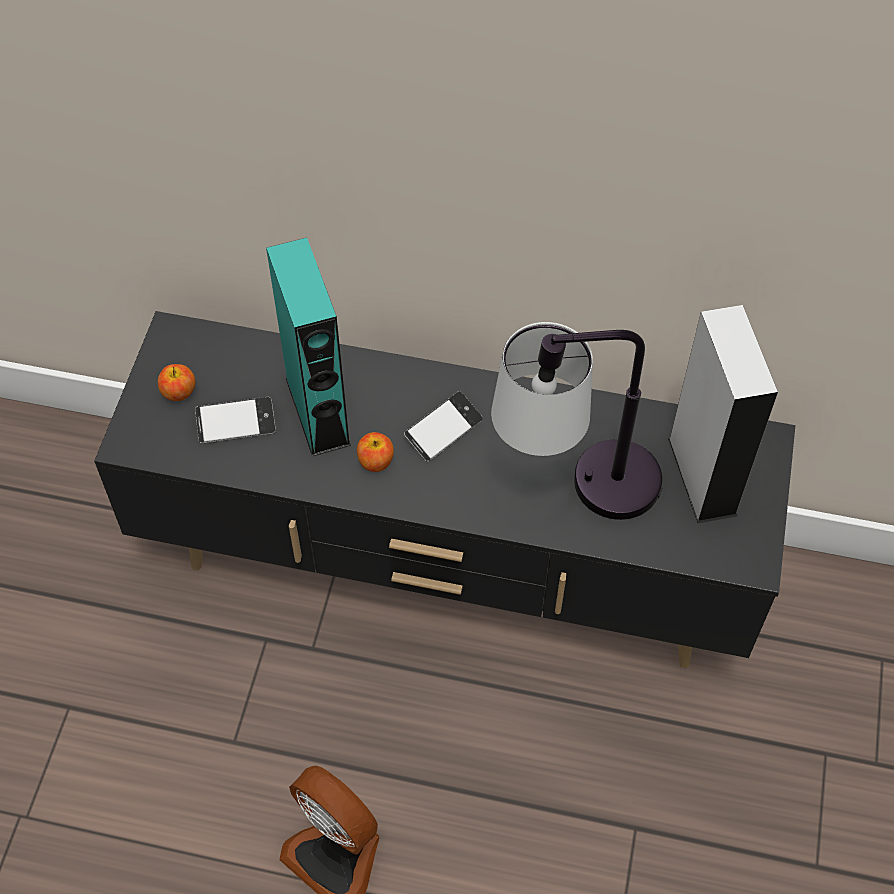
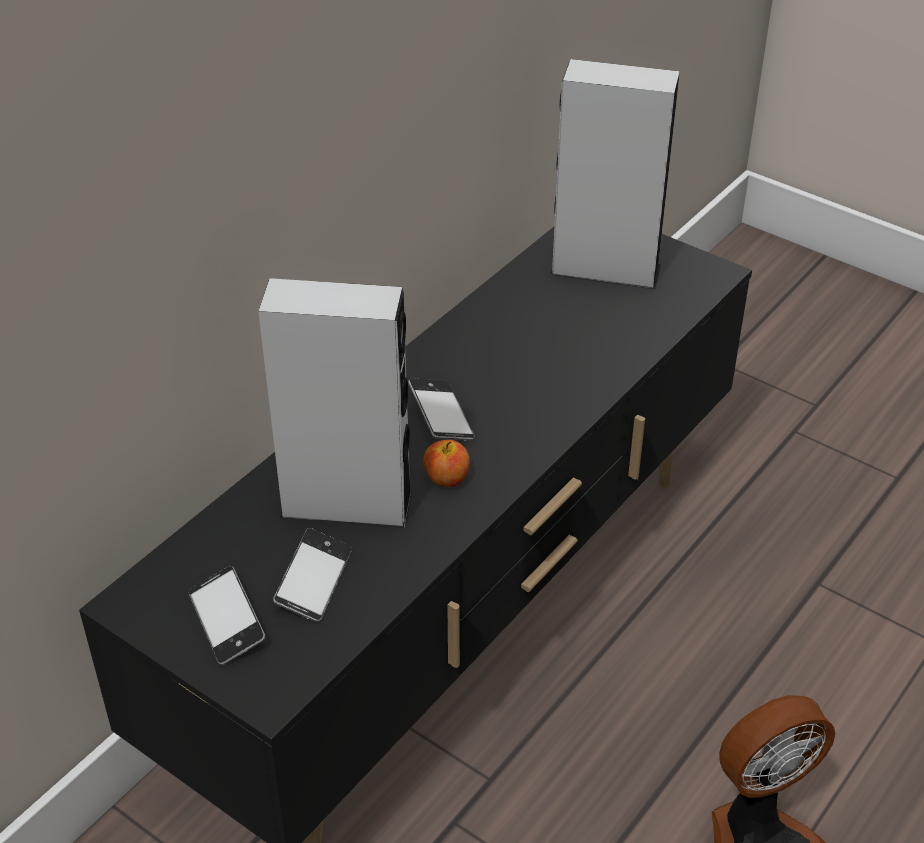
camera: 65 degrees left, 15 degrees down
(179, 392) = (227, 621): apple -> phone
(317, 411) = (346, 505): turquoise speaker -> grey speaker
(575, 489) = (572, 350): table lamp -> none

